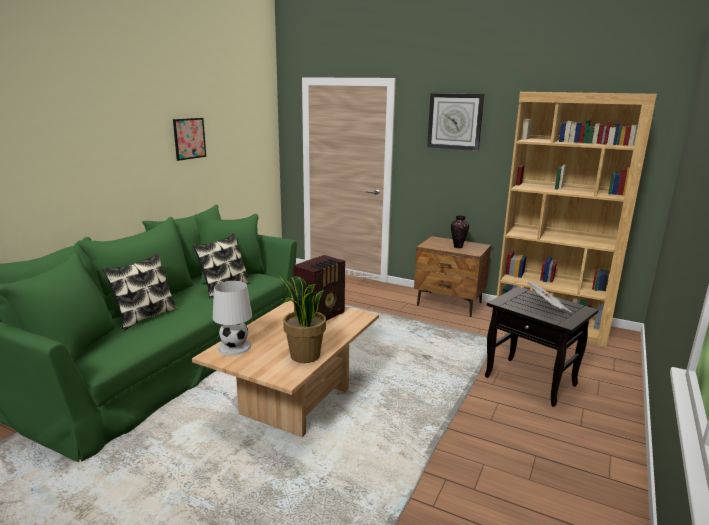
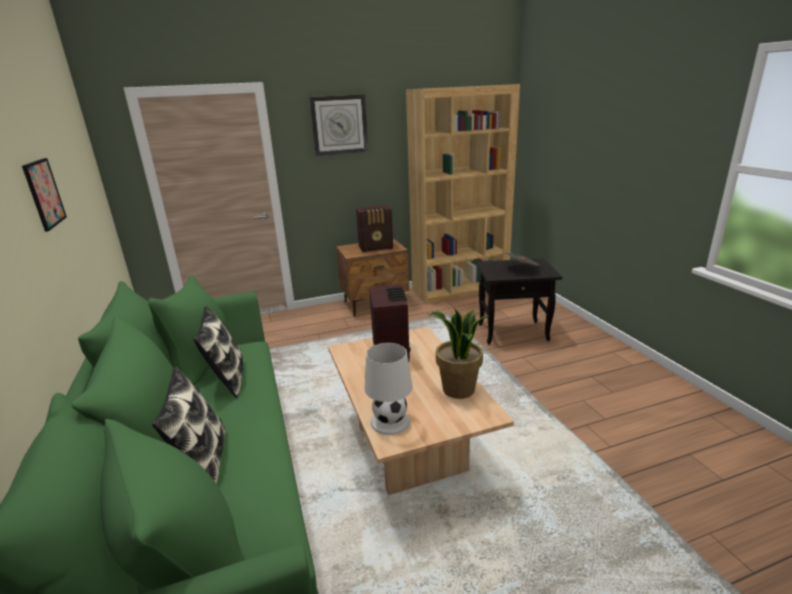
camera: 45 degrees left, 5 degrees up
(458, 247) = (376, 247): vase -> radio

